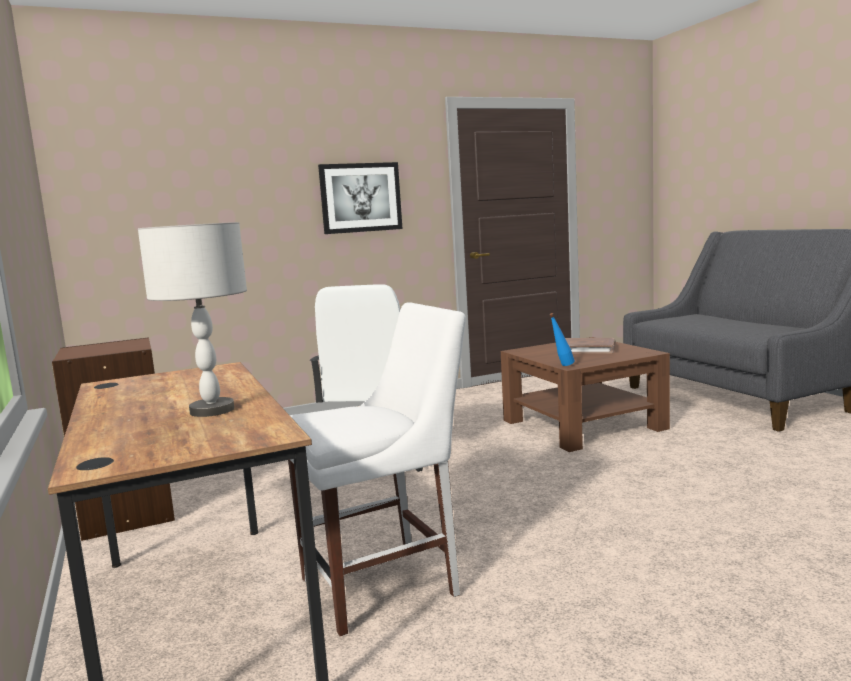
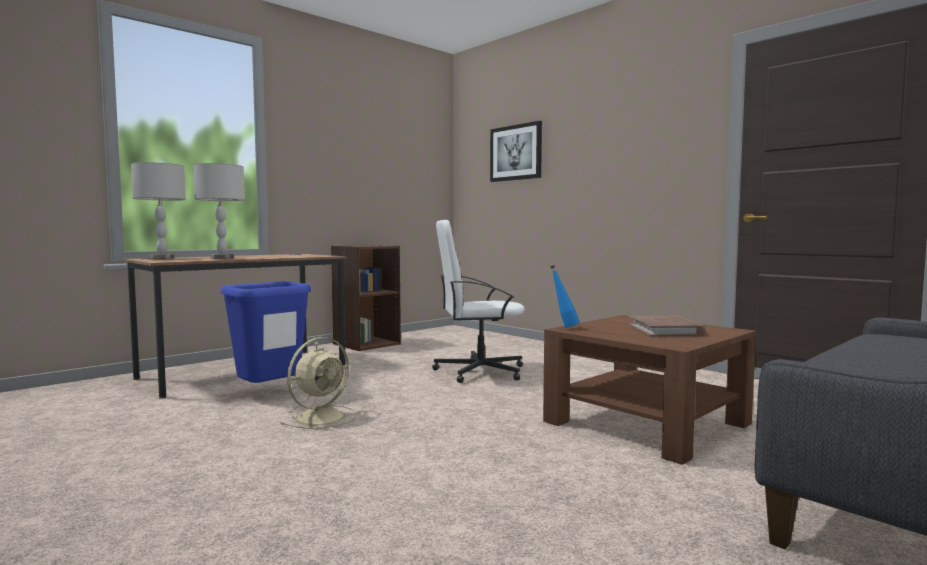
camera: 70 degrees right, 5 degrees down
(135, 449) = (162, 258): none -> grey table lamp
(360, 197) = (630, 155): picture -> picture (516, 152)
(387, 584) = (269, 395): white chair -> blue trash can
(514, 544) = (322, 417): none -> beige fan

